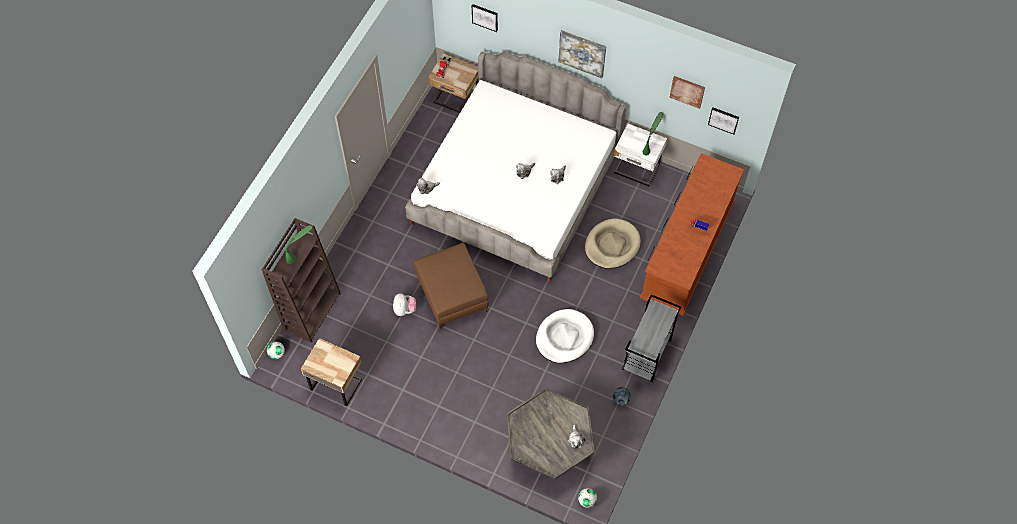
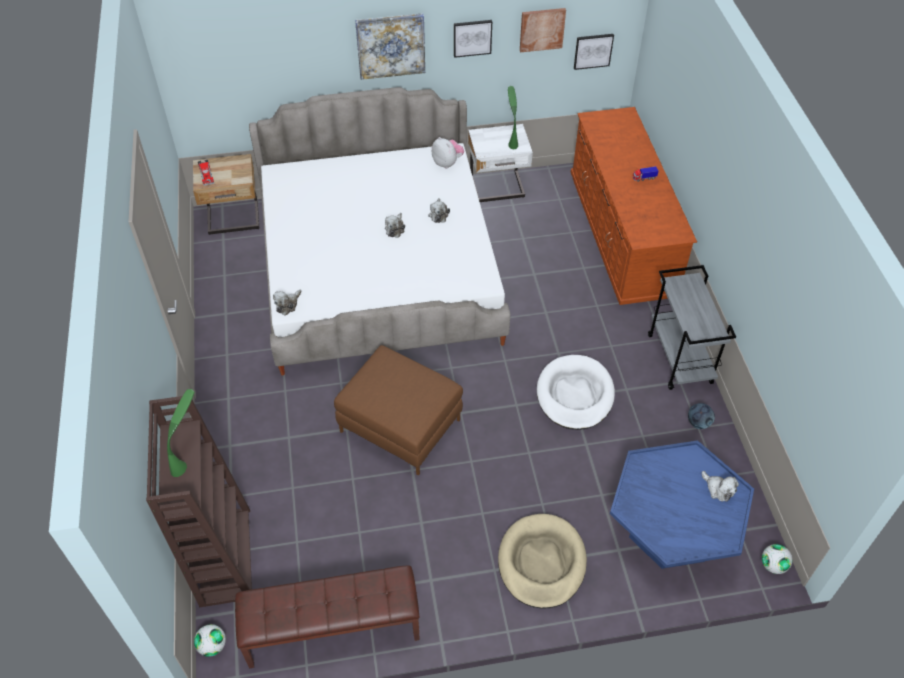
camera: 35 degrees left, 10 degrees down
(336, 383) = (332, 630): beige nightstand -> brown bench
(404, 310) = (353, 478): plush toy -> plush toy (447, 163)
(485, 17) = (241, 61): picture -> picture (472, 37)
(549, 447) = (671, 531): grey coffee table -> blue coffee table
(612, 245) = (539, 271): beige dog bed -> beige dog bed (541, 562)

